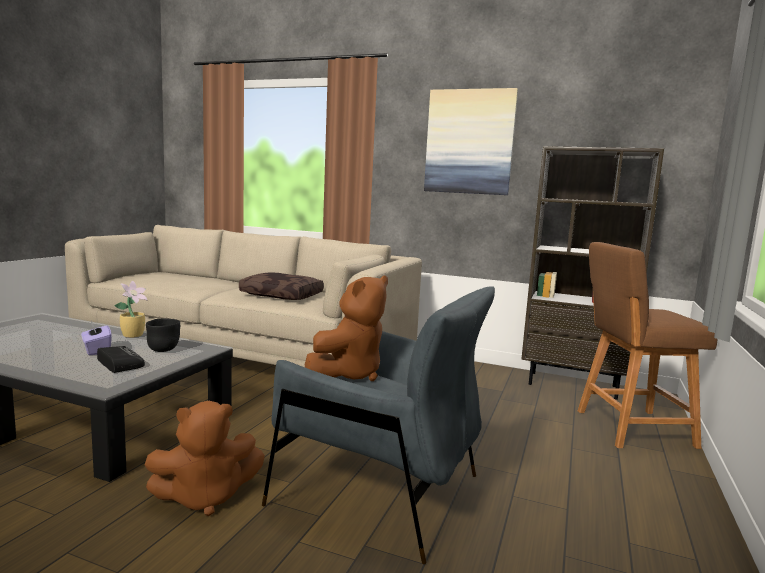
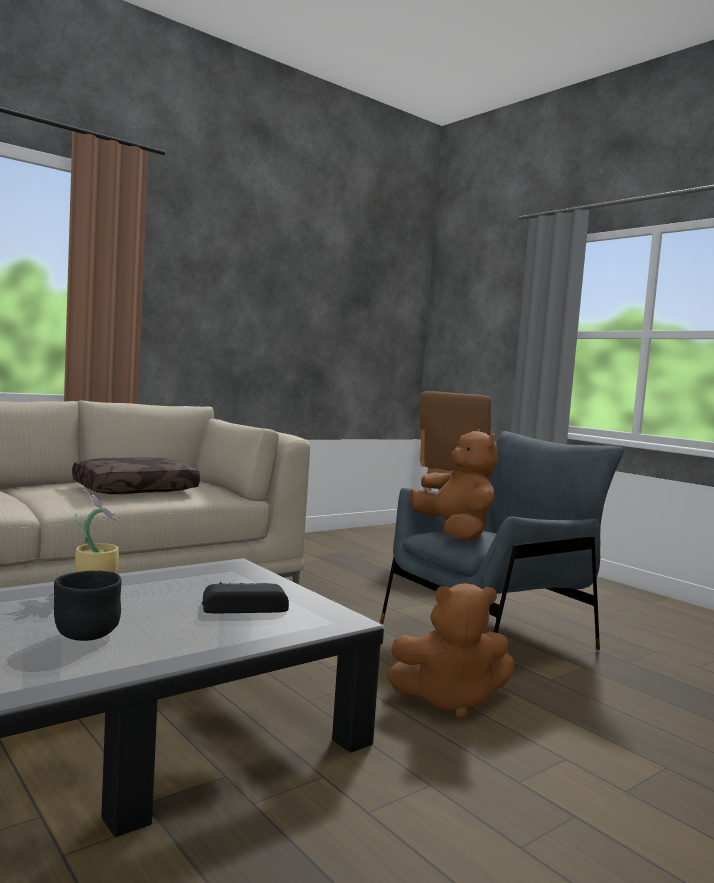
camera: 60 degrees left, 5 degrees down
(96, 350) = (152, 610): purple tissue box -> none
(164, 349) = (207, 582): black bowl -> black bowl (86, 635)
(205, 497) = (450, 700): brown plush toy -> brown plush toy turned 75 degrees clockwise
(469, 142) = (248, 281): picture -> none
(573, 385) = (359, 533): brown bookcase -> none

